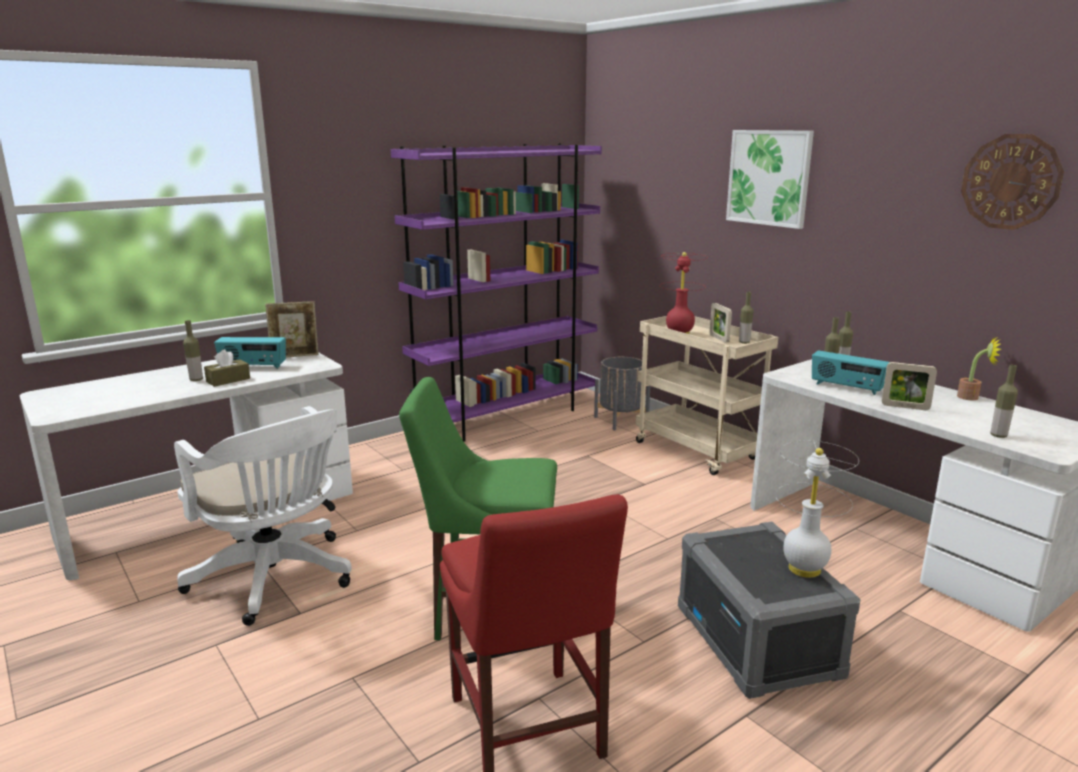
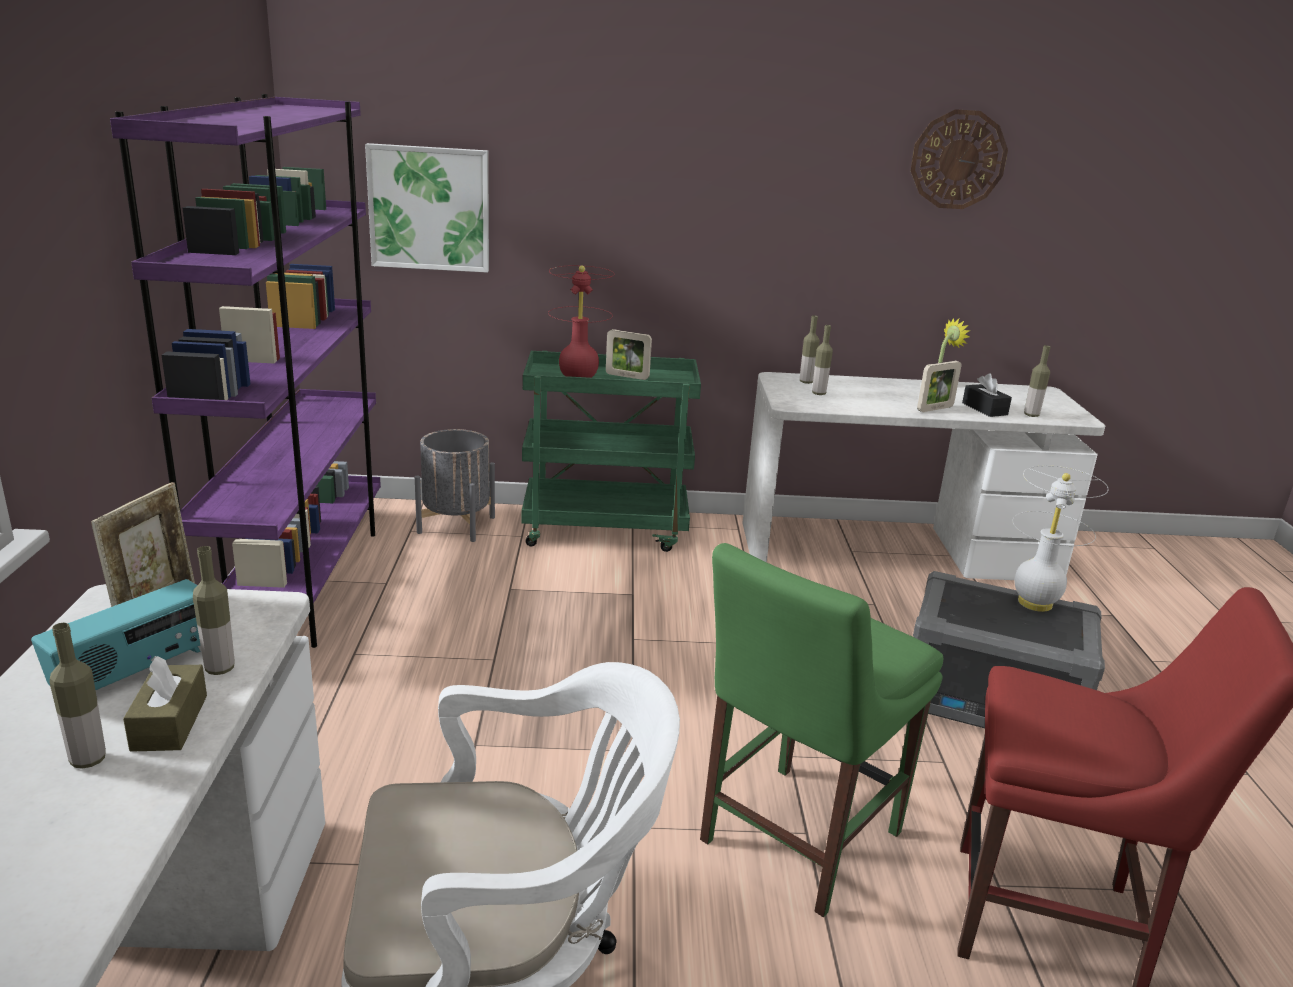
camera: 55 degrees left, 5 degrees up
(699, 451) = (606, 530): beige cart -> green cart
(744, 342) = (659, 374): bottle -> bottle (220, 668)
(769, 178) = (661, 154): picture -> picture (429, 208)
(846, 388) = (861, 403): radio -> none
(959, 420) = (984, 409): none -> black tissue box

